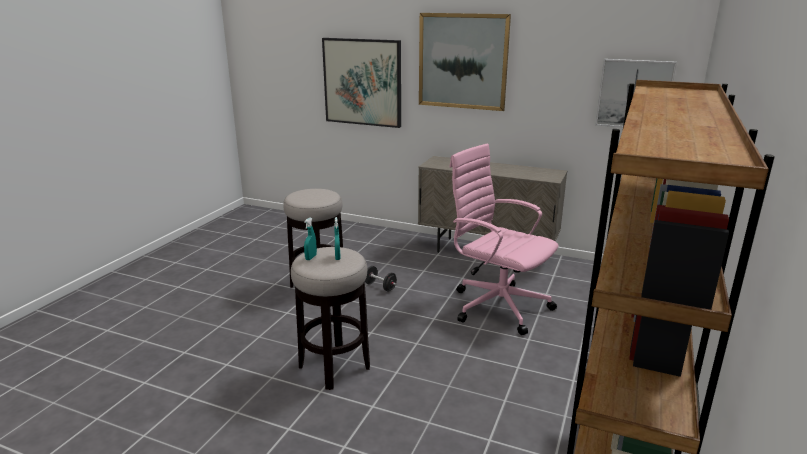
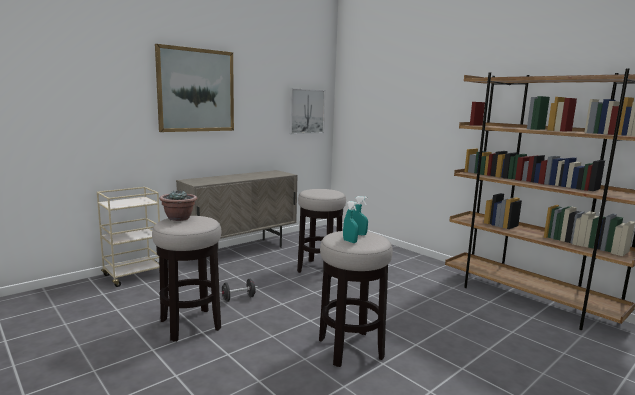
camera: 65 degrees left, 10 degrees down
(315, 191) = (179, 218): none -> potted plant
(362, 82) = (89, 114): picture -> none
(376, 234) = (134, 275): none -> beige cart
(497, 305) = (319, 269): pink office chair -> stool

